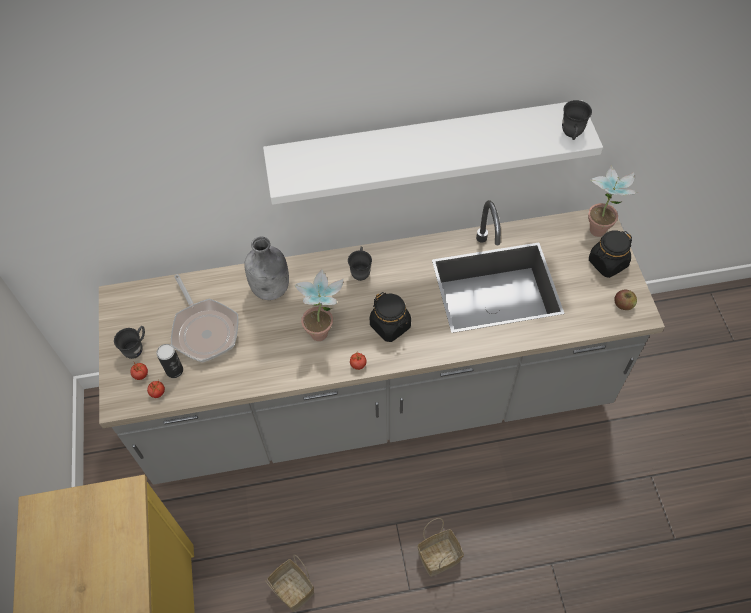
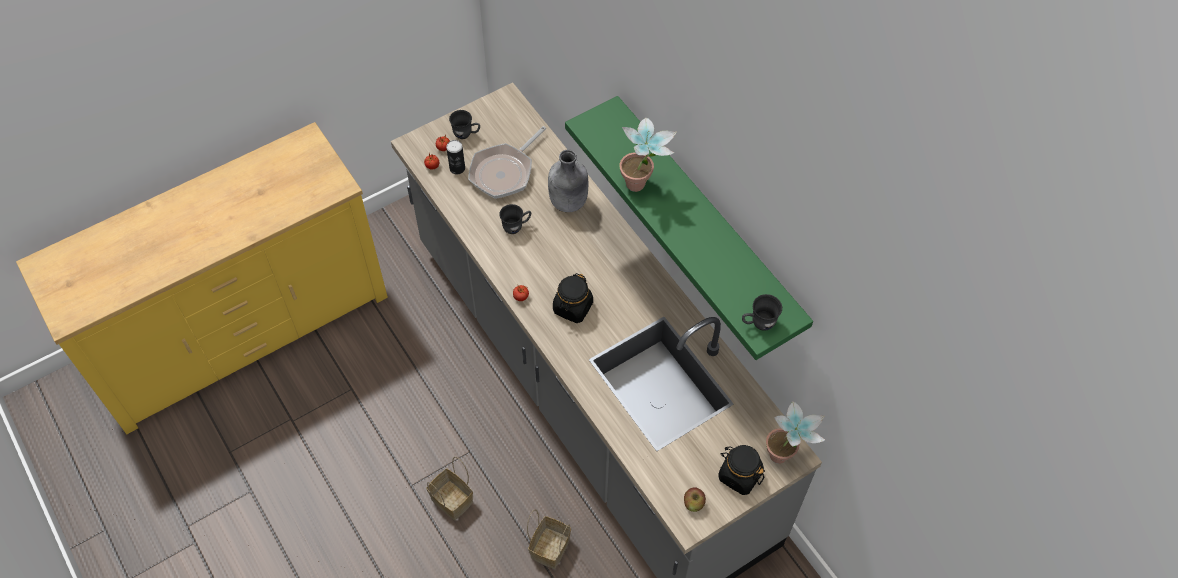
camera: 65 degrees right, 0 degrees up
(291, 589) = (377, 389): basket -> basket (550, 546)
(323, 329) = (545, 257): potted plant -> potted plant (642, 186)
(361, 270) = (621, 263): grey mug -> grey mug (516, 227)
(424, 146) = (706, 221): white shelf -> green shelf

